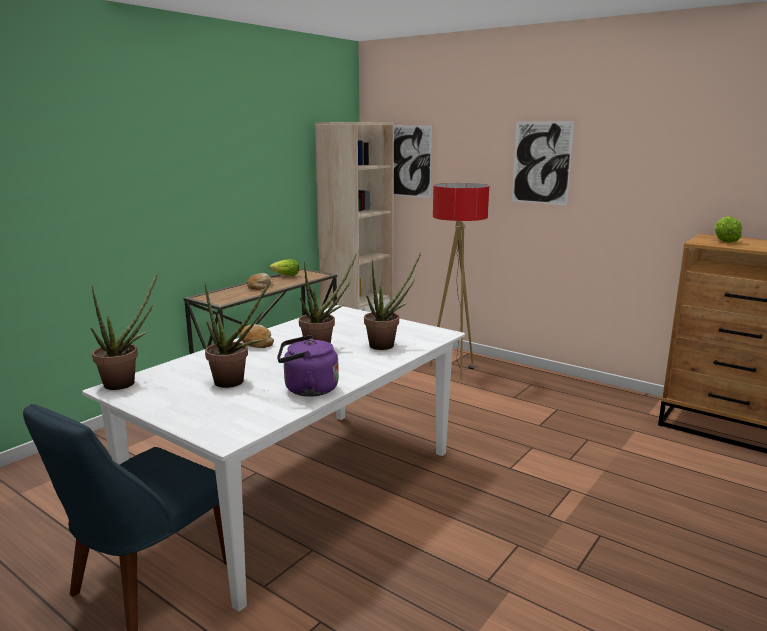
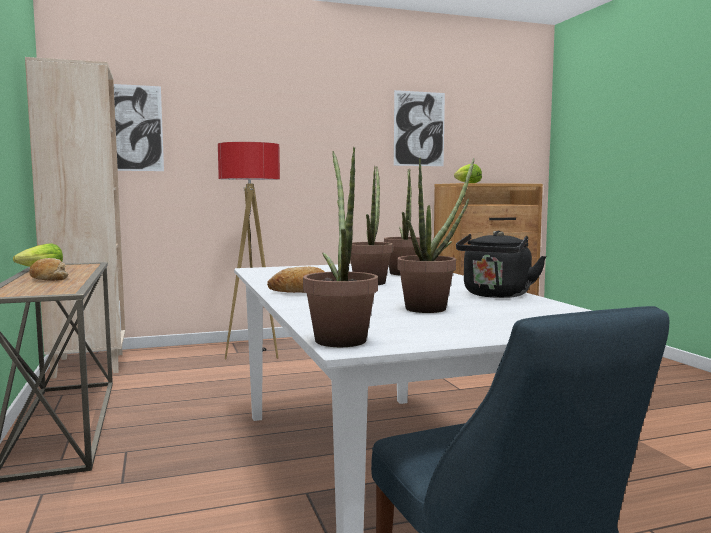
camera: 55 degrees left, 10 degrees down
(307, 389) = (495, 295): purple kettle -> black kettle
(541, 163) = (296, 129): picture -> picture (419, 129)

